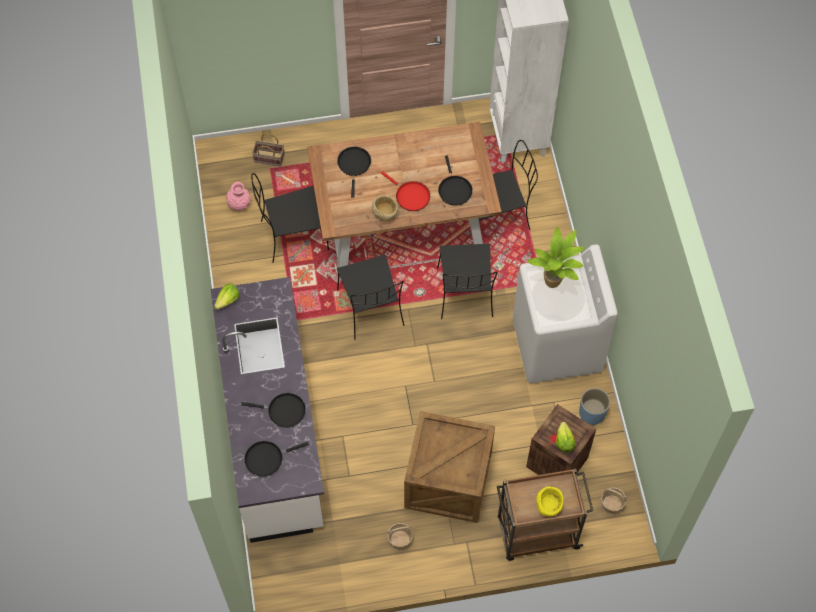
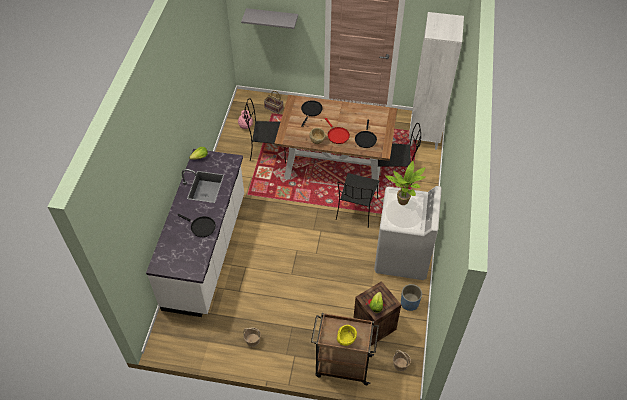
camera: 20 degrees right, 10 degrees down
(248, 34) = (272, 18): none -> grey shelf
(267, 459) = (177, 251): black frying pan -> none
(371, 309) = (296, 202): black chair -> none
(446, 482) = (298, 314): crate -> none

